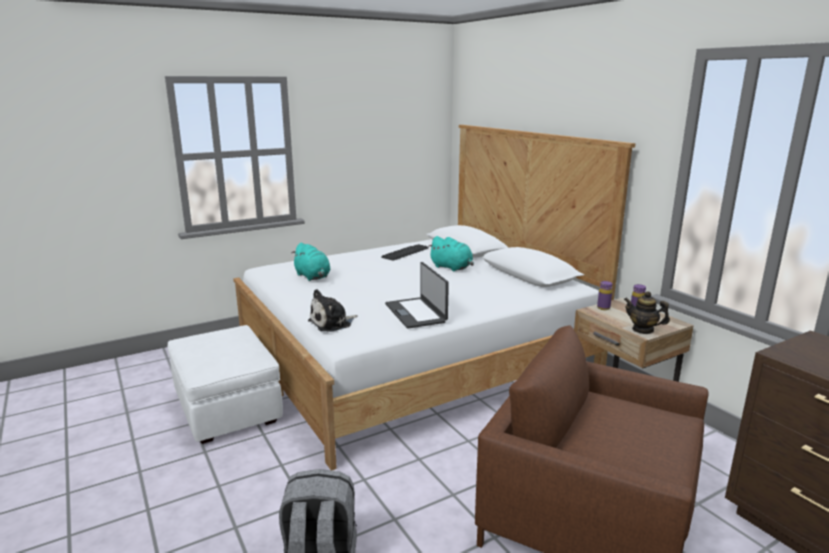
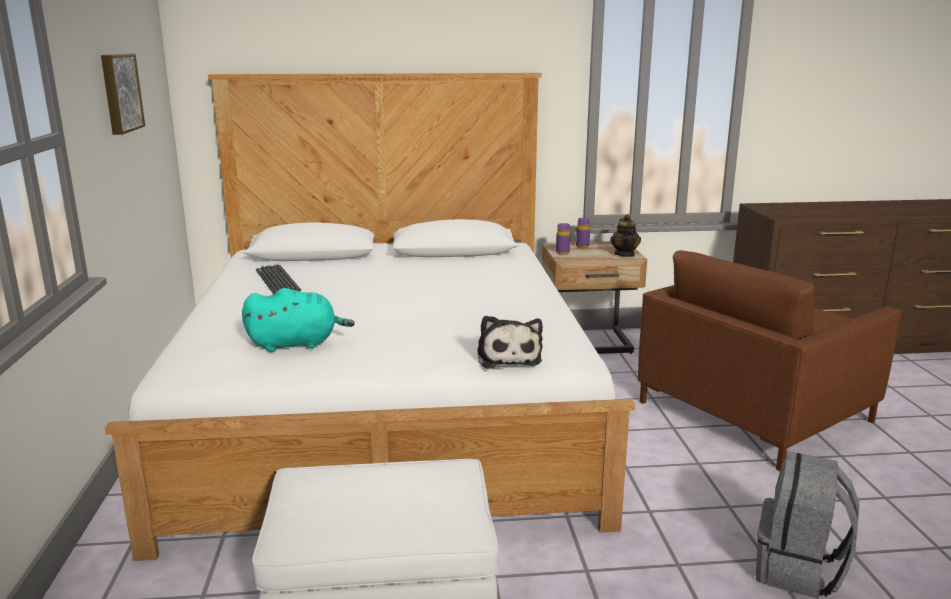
camera: 65 degrees left, 0 degrees up
(369, 131) = (119, 93): none -> picture
(416, 313) = (520, 312): laptop -> none
(452, 268) = (379, 272): turquoise plush toy -> none
(643, 330) = (624, 254): teapot -> teapot turned 60 degrees counterclockwise

